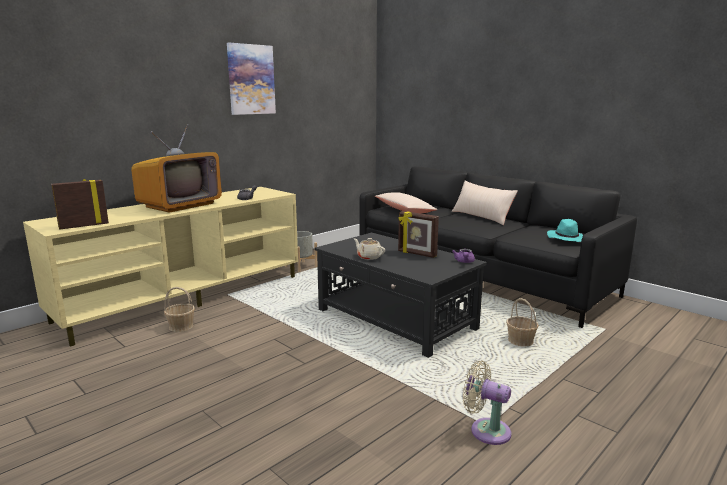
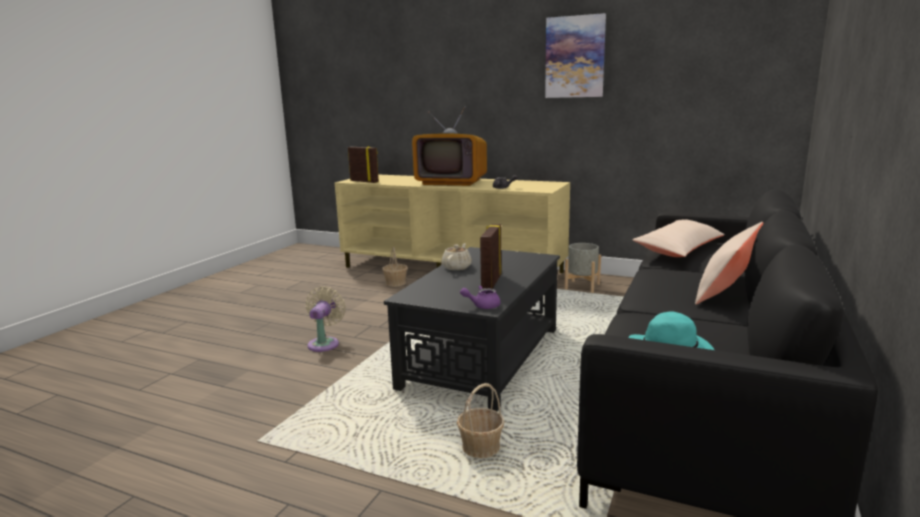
camera: 70 degrees right, 0 degrees up
(486, 430) = (250, 441): beige fan -> beige fan (325, 343)

